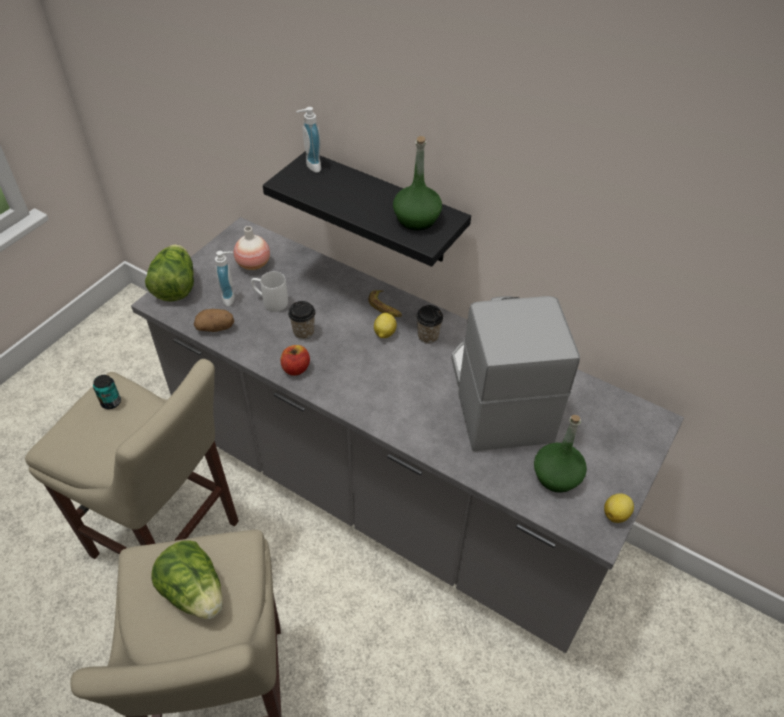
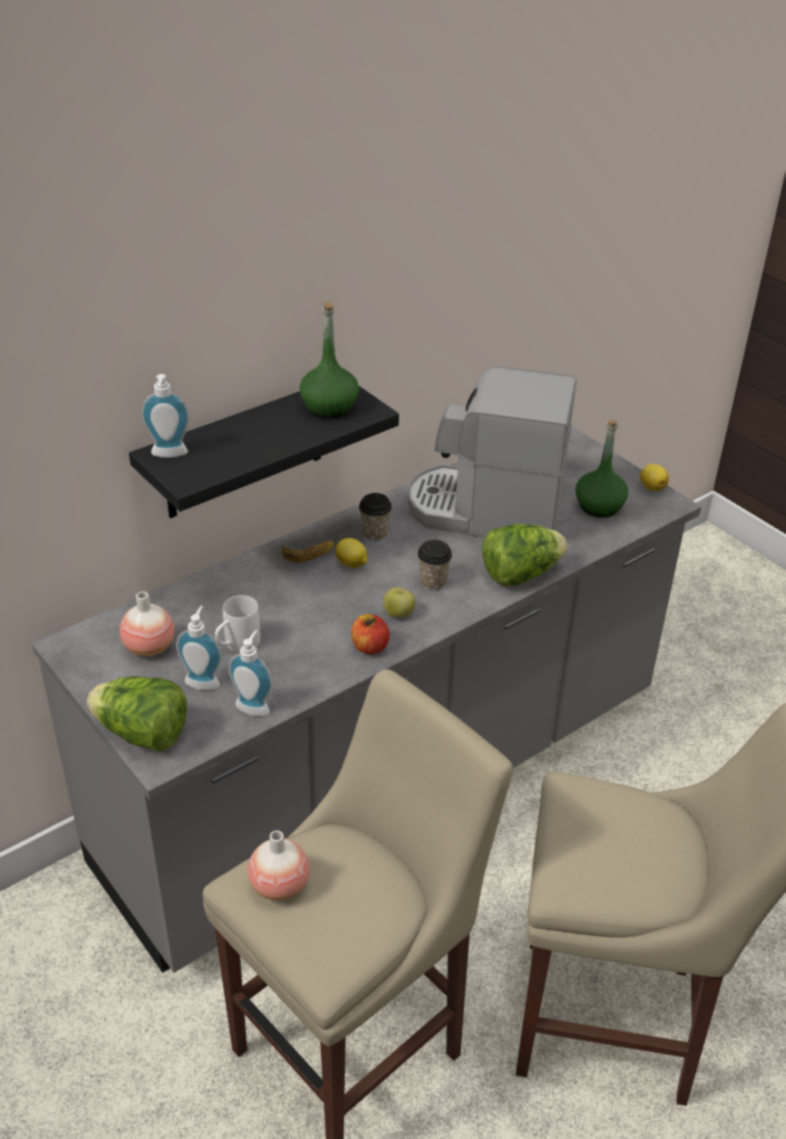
camera: 70 degrees left, 10 degrees down
(111, 402) = (279, 885): can -> vase
(195, 592) = (622, 837): lettuce -> lettuce (520, 574)
(216, 328) = (254, 705): potato -> soap dispenser
(303, 332) = (311, 627): cup -> cup (433, 582)
(339, 375) = (398, 614): none -> apple

